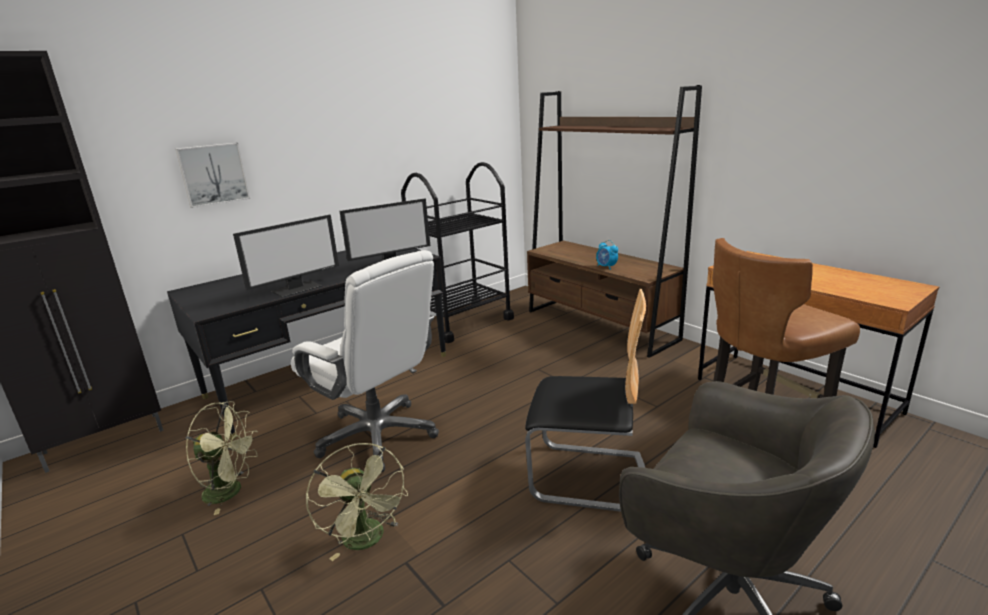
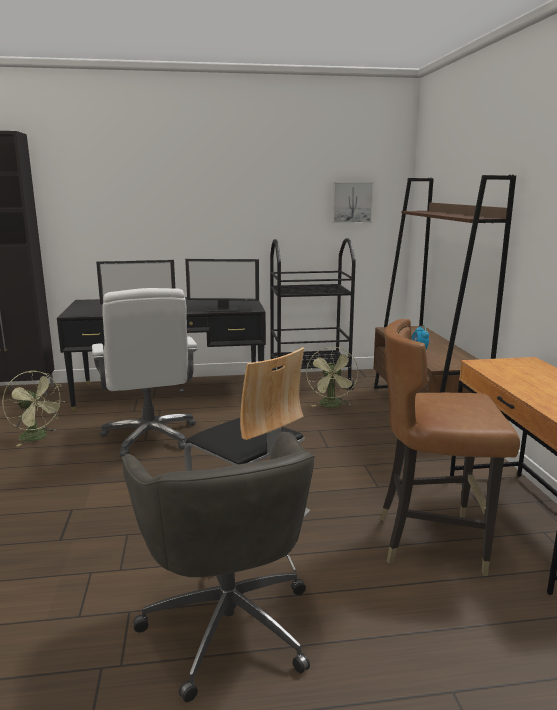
camera: 30 degrees right, 5 degrees down
(213, 174) = (120, 221): picture -> picture (351, 202)
(367, 541) = (68, 490): green fan -> green fan (332, 405)

